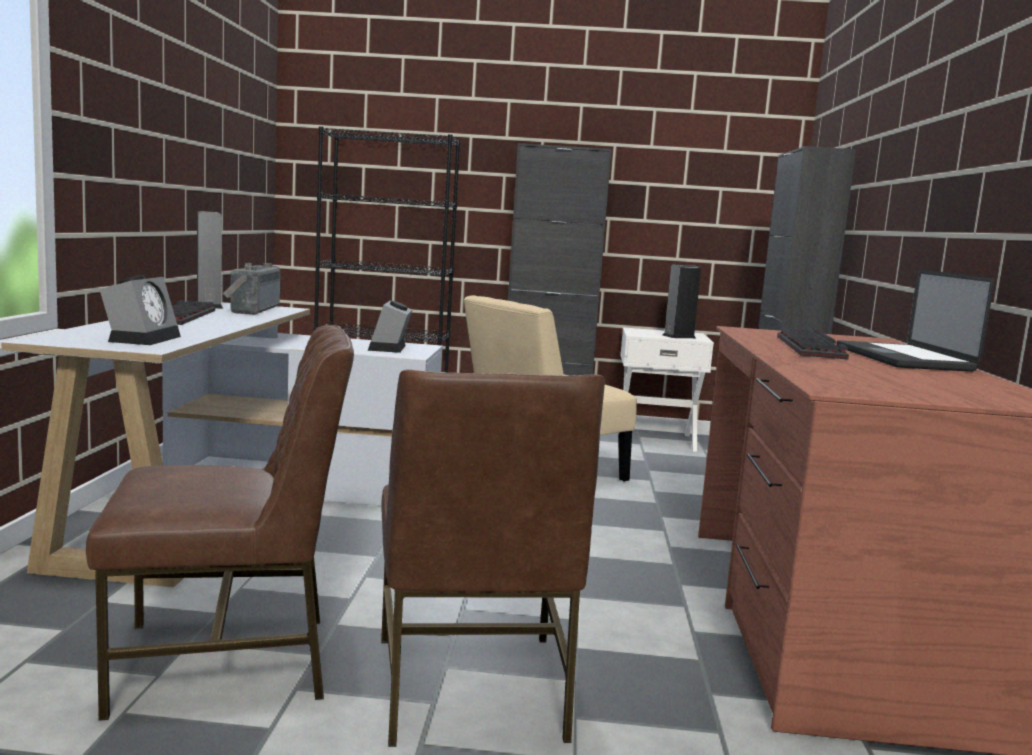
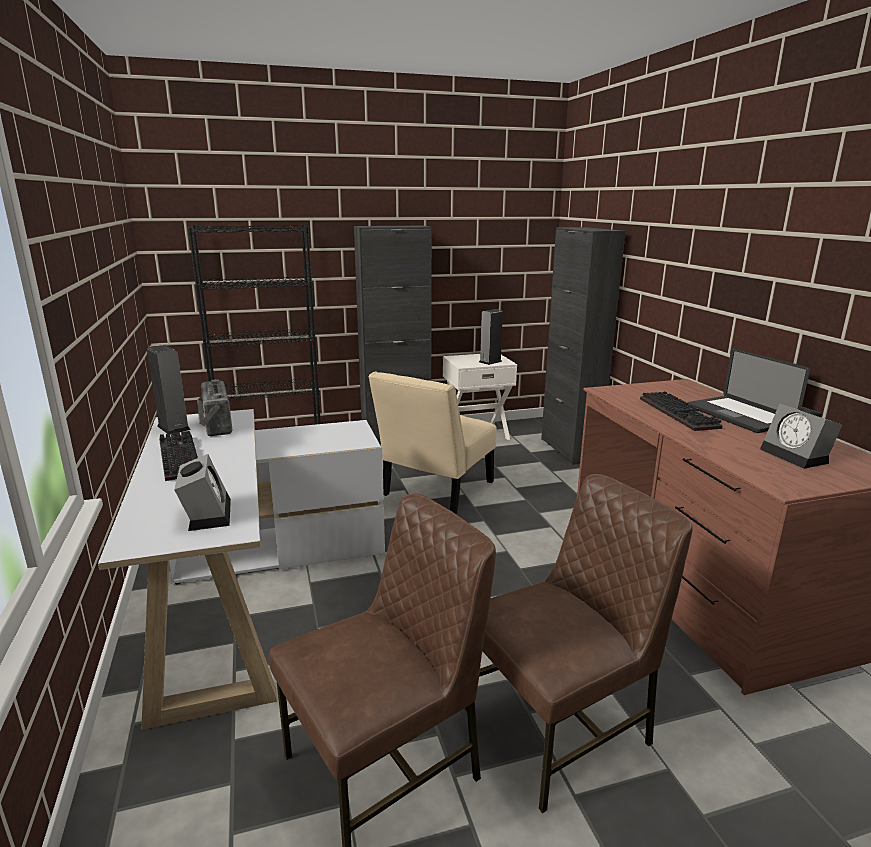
camera: 20 degrees left, 10 degrees up
(389, 348) = (337, 435): alarm clock -> alarm clock (797, 456)
(471, 688) = (561, 727): brown chair -> brown chair turned 90 degrees counterclockwise

